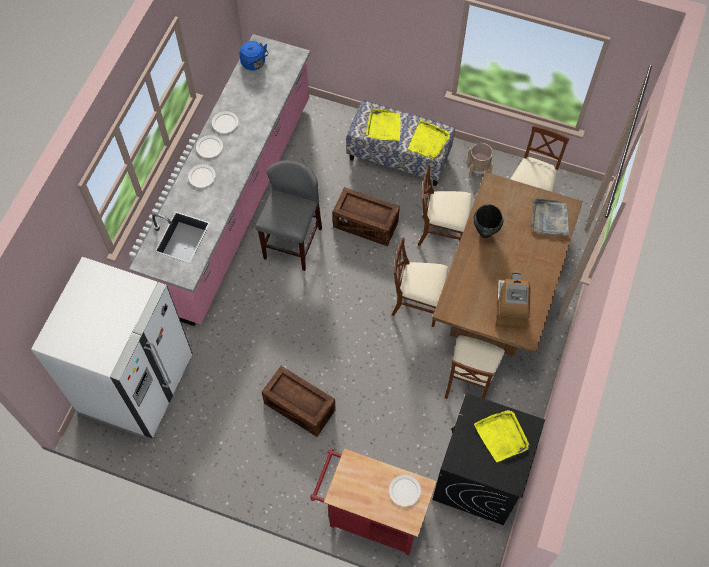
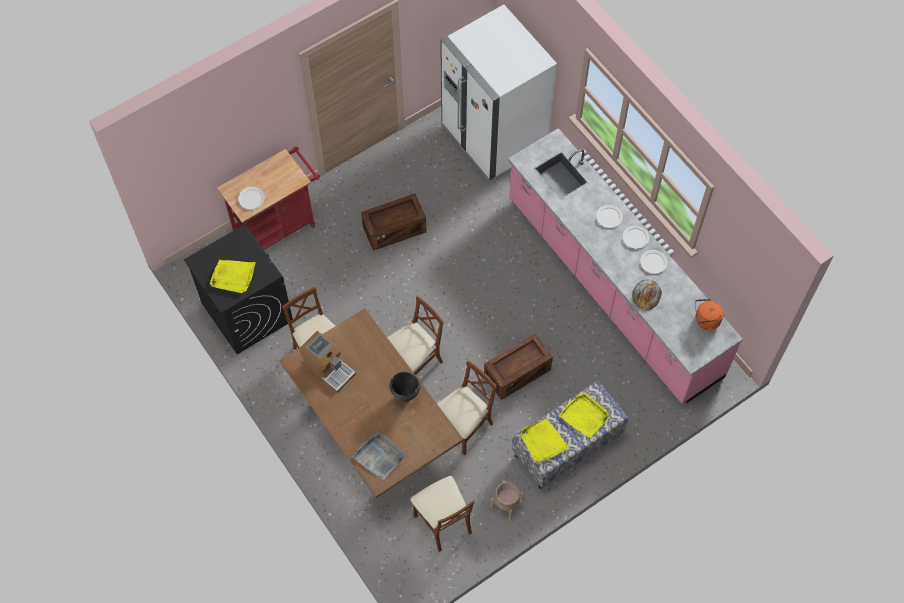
camera: 125 degrees right, 0 degrees up
(254, 63) = (705, 320): blue kettle -> orange kettle
(260, 112) = (647, 294): none -> bread
(292, 243) = (539, 307): grey stool -> none

